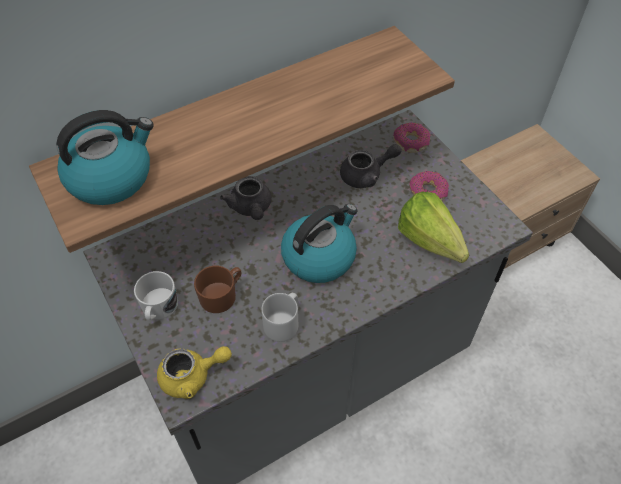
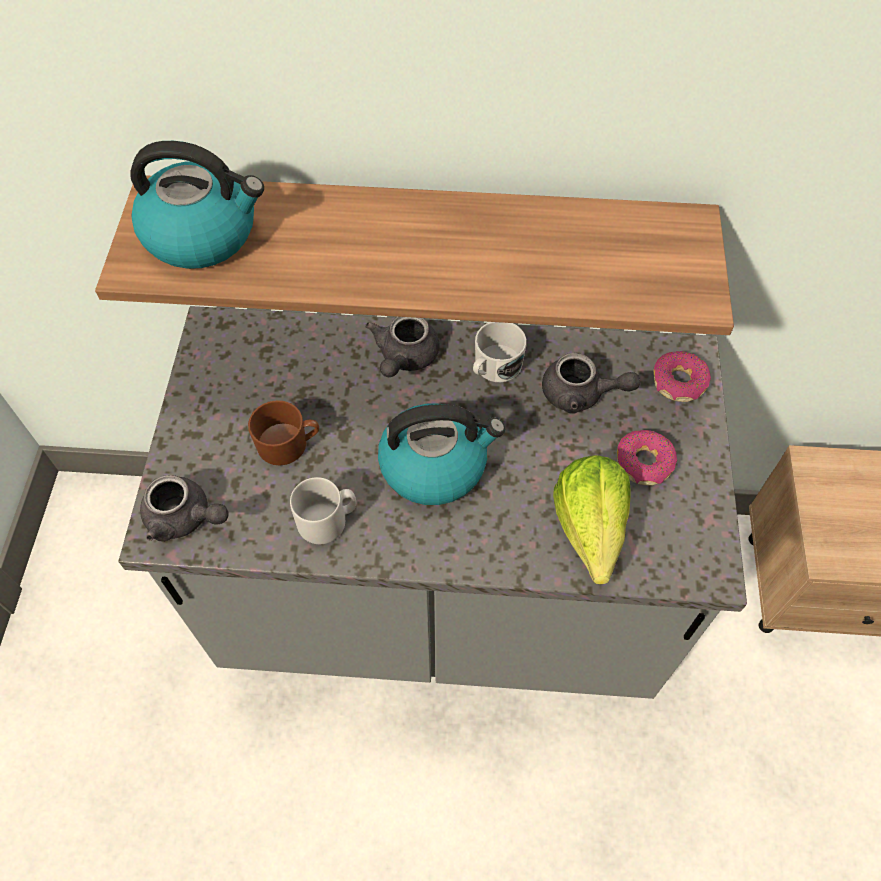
camera: 35 degrees right, 5 degrees up
(158, 308) = (212, 418): white mug -> white mug (494, 368)
(192, 376) = (185, 518): yellow teapot -> grey teapot

